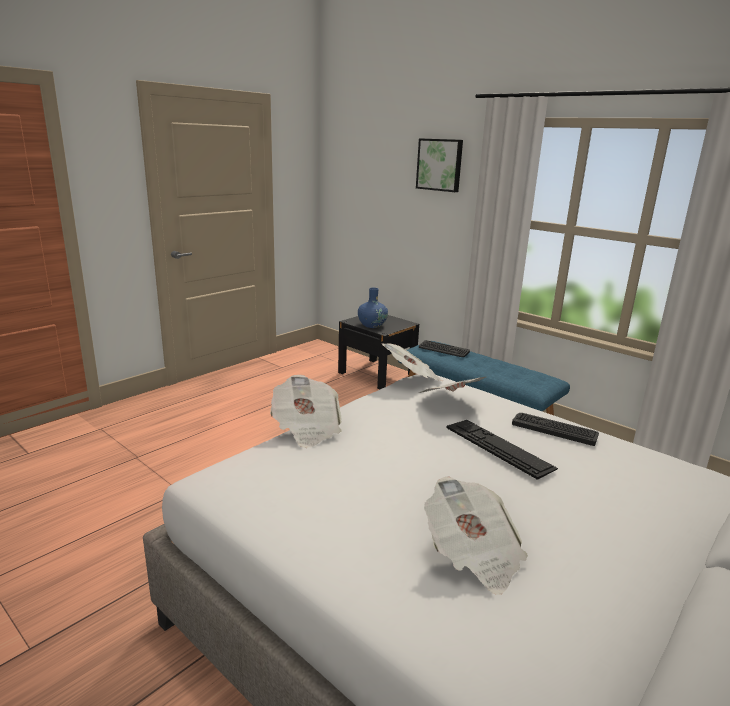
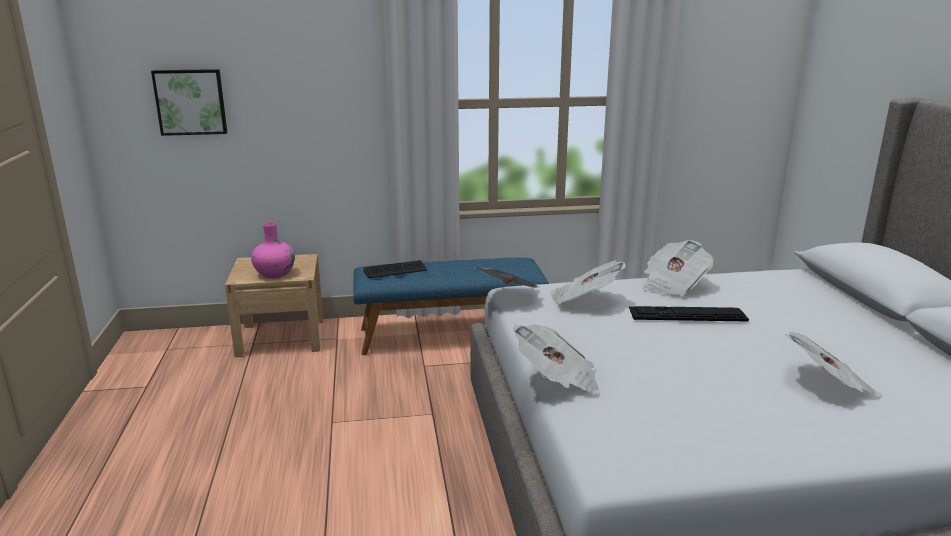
camera: 50 degrees left, 0 degrees up
(372, 325) = (275, 274): blue vase -> pink vase
(377, 373) = (281, 337): black nightstand -> beige nightstand
(440, 165) = (313, 46): picture -> picture (191, 102)
(554, 429) = (672, 285): keyboard -> newspaper

